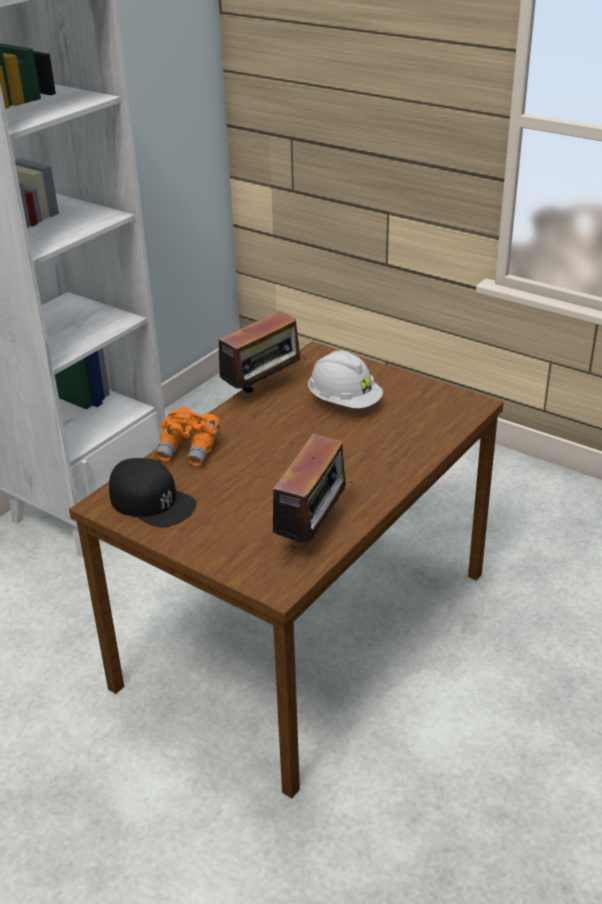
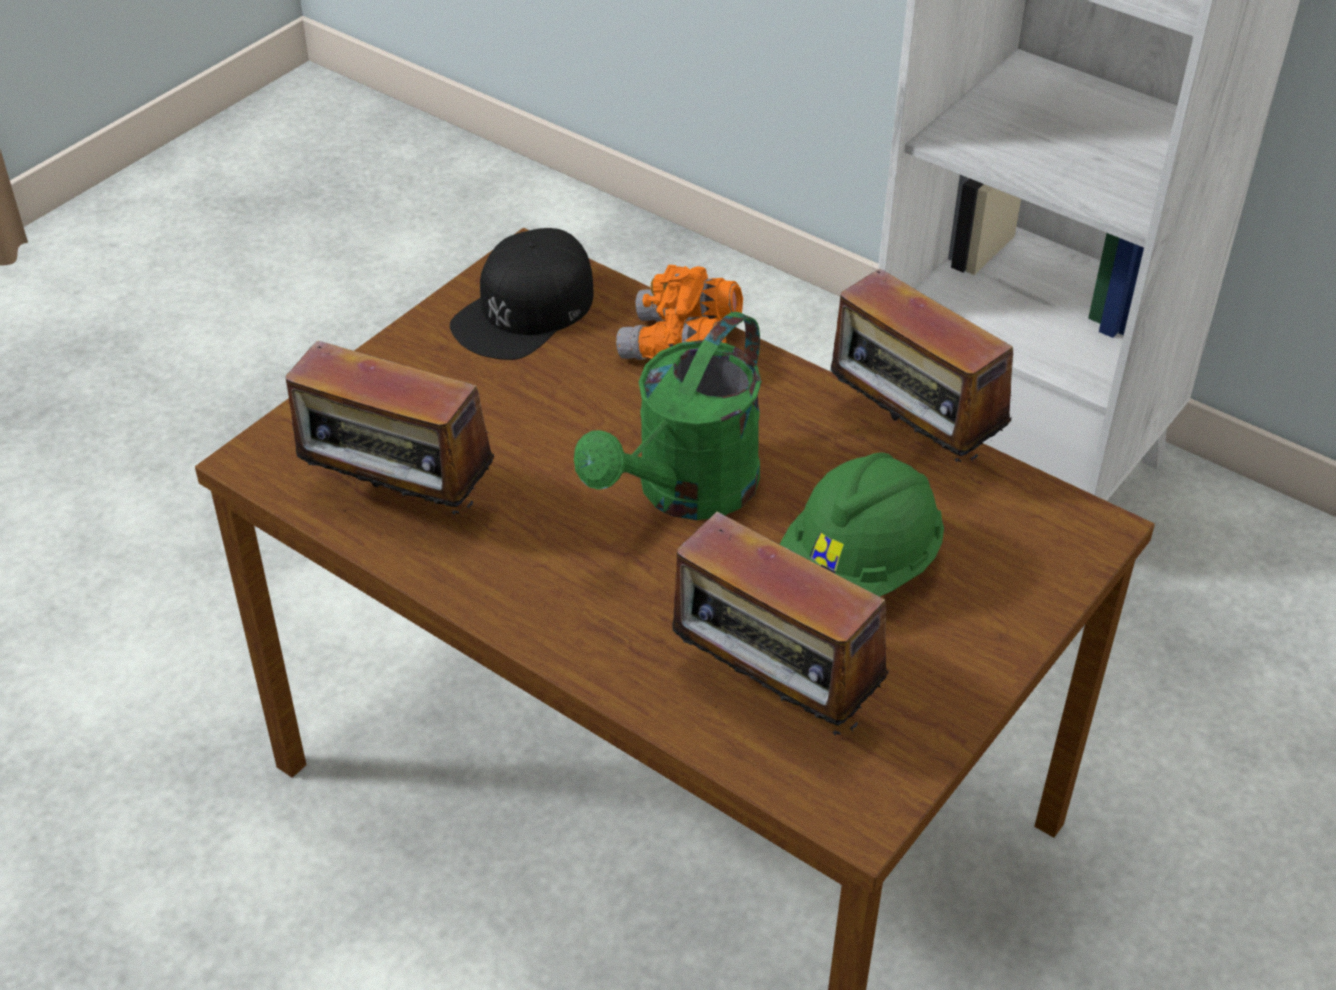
camera: 90 degrees right, 10 degrees up
(300, 446) = (685, 493): none -> green watering can
(344, 402) = (860, 566): white hard hat -> green hard hat
(422, 422) = (772, 697): none -> radio

